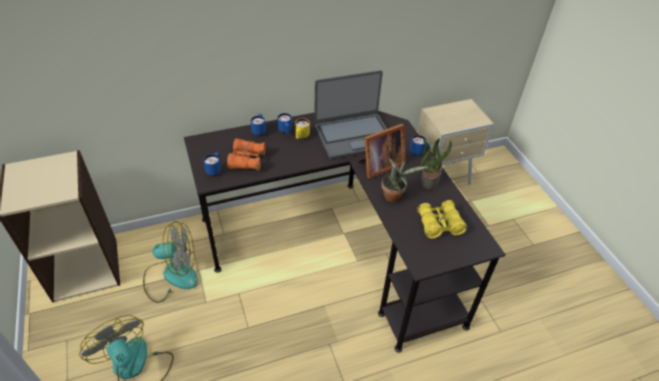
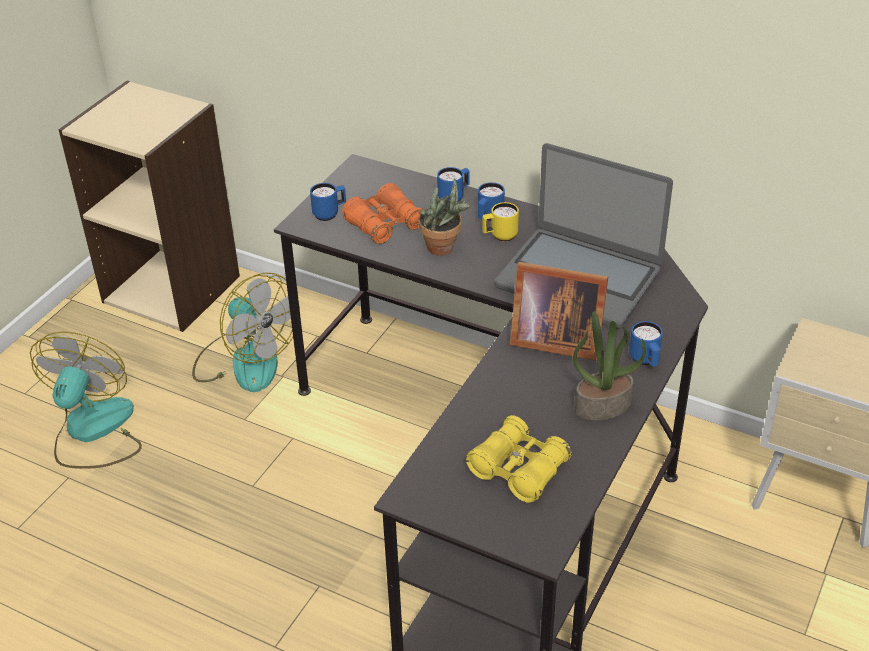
camera: 50 degrees right, 5 degrees down
(394, 196) = (511, 390): potted plant -> potted plant (444, 249)

